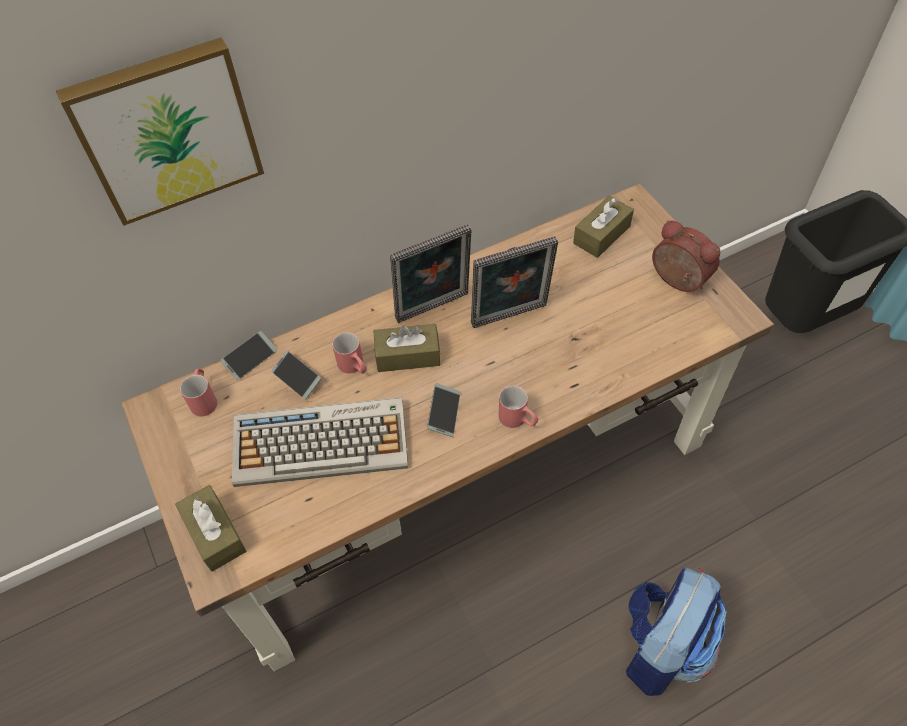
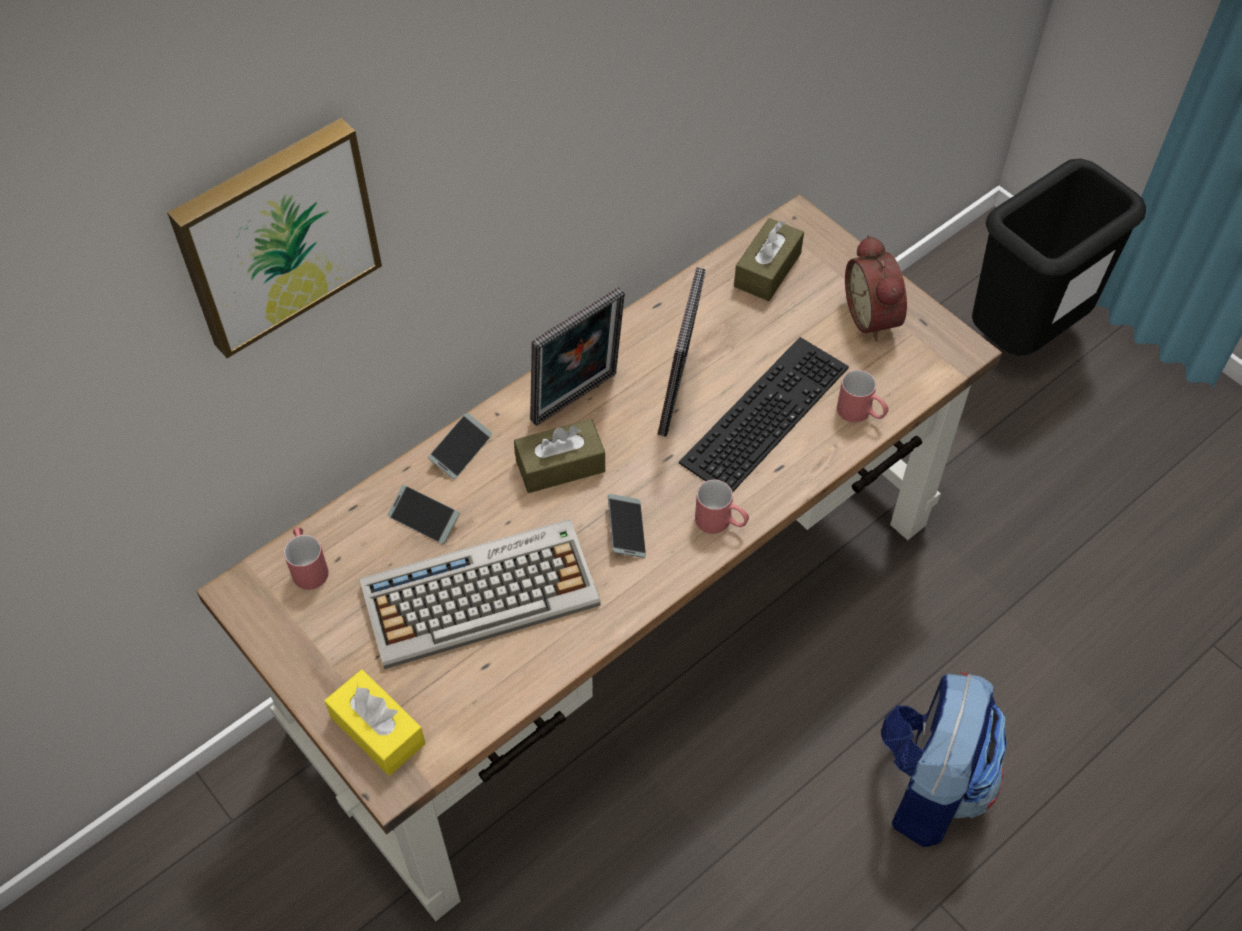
camera: 15 degrees left, 0 degrees up
(214, 533) = (378, 730): brown tissue box -> yellow tissue box
(250, 358) = (354, 504): phone -> phone (461, 450)
(354, 367) = (495, 492): red mug -> red mug (861, 414)
(510, 318) = (679, 396): picture frame -> picture frame turned 45 degrees counterclockwise
(572, 339) = (763, 411): none -> keyboard
(677, 281) = (874, 316): alarm clock -> alarm clock turned 135 degrees counterclockwise

